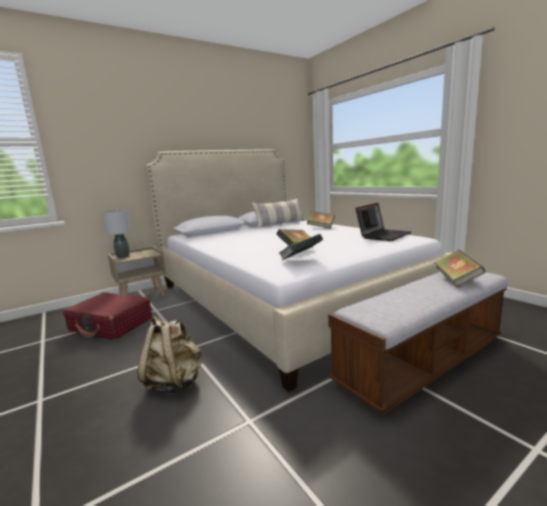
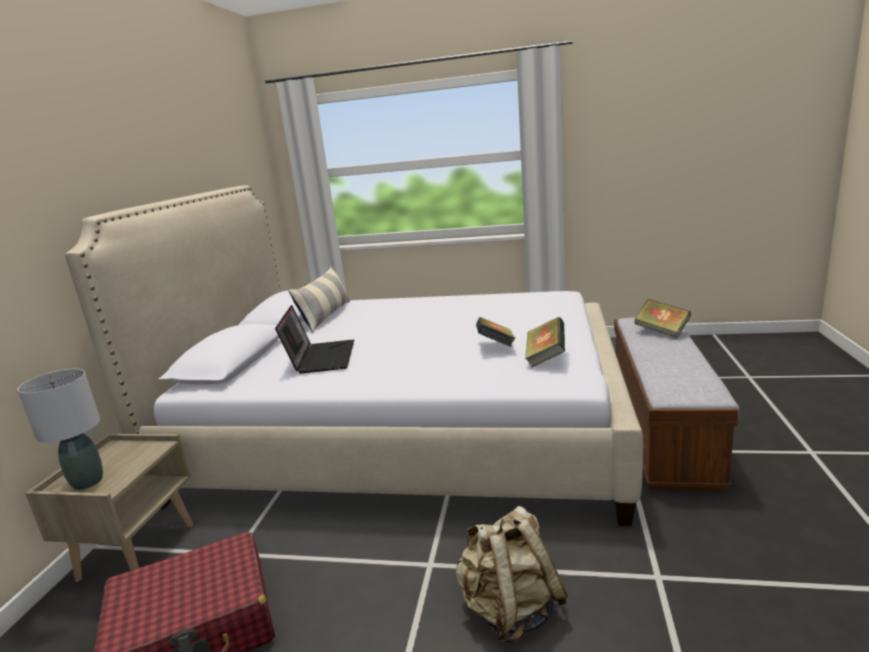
camera: 45 degrees left, 5 degrees up
(321, 227) = (410, 306): book -> none
(383, 235) = (524, 299): laptop -> laptop (321, 357)

